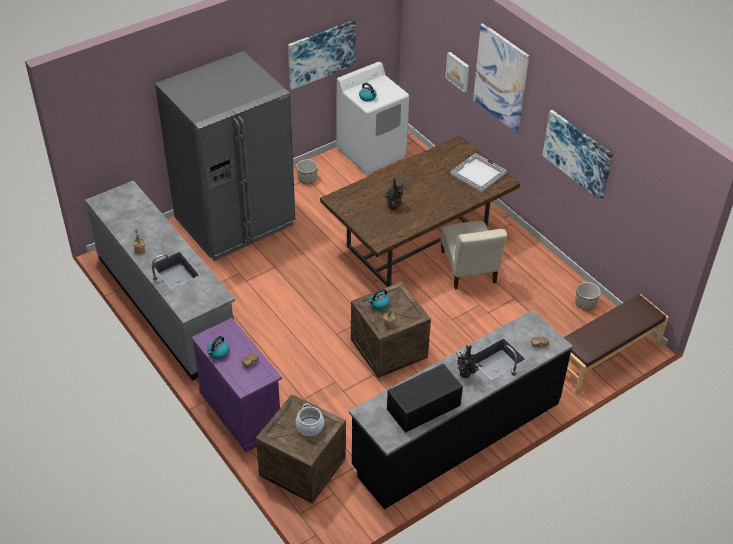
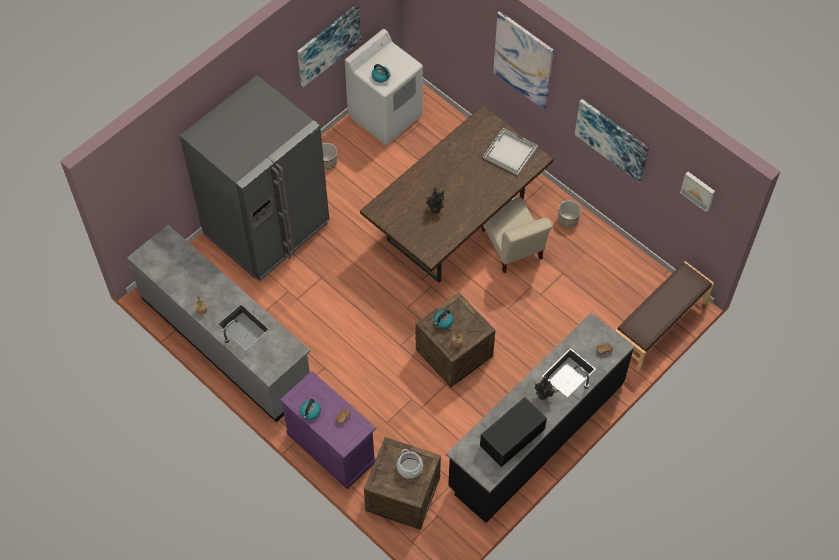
camera: 10 degrees left, 15 degrees up
(458, 71) = (473, 43): picture -> picture (698, 190)
(585, 304) = (631, 268): planter -> planter (568, 220)

